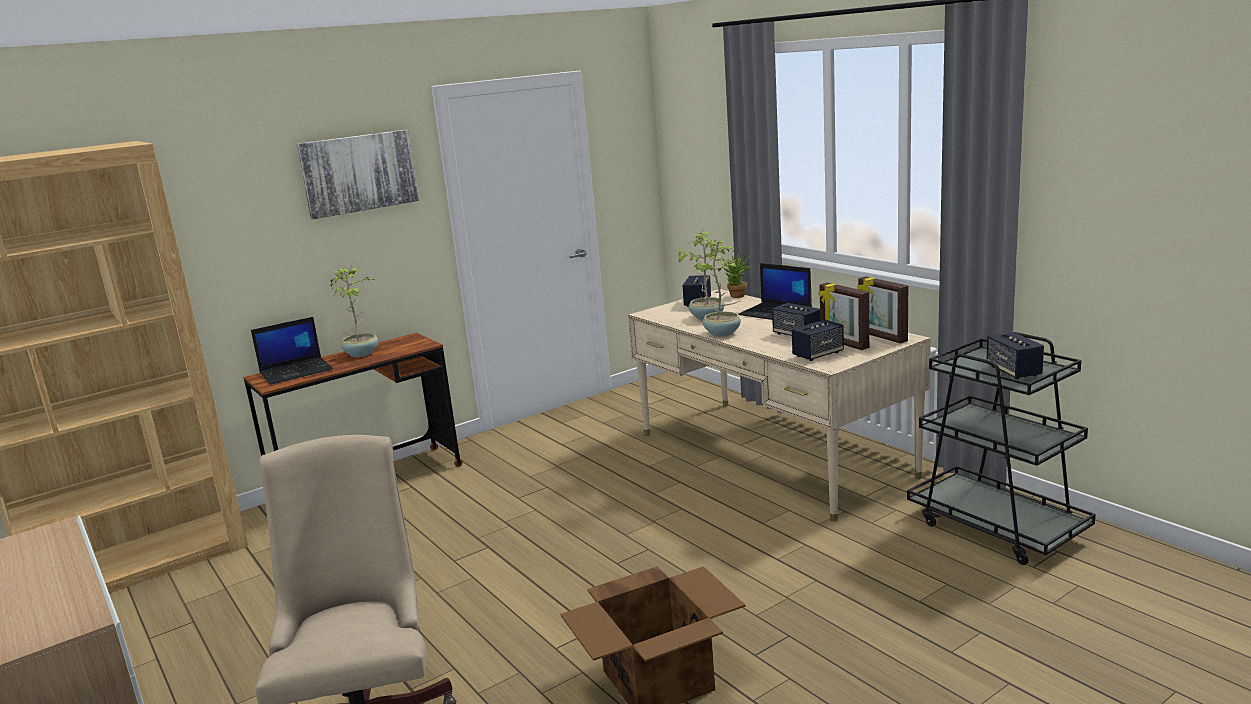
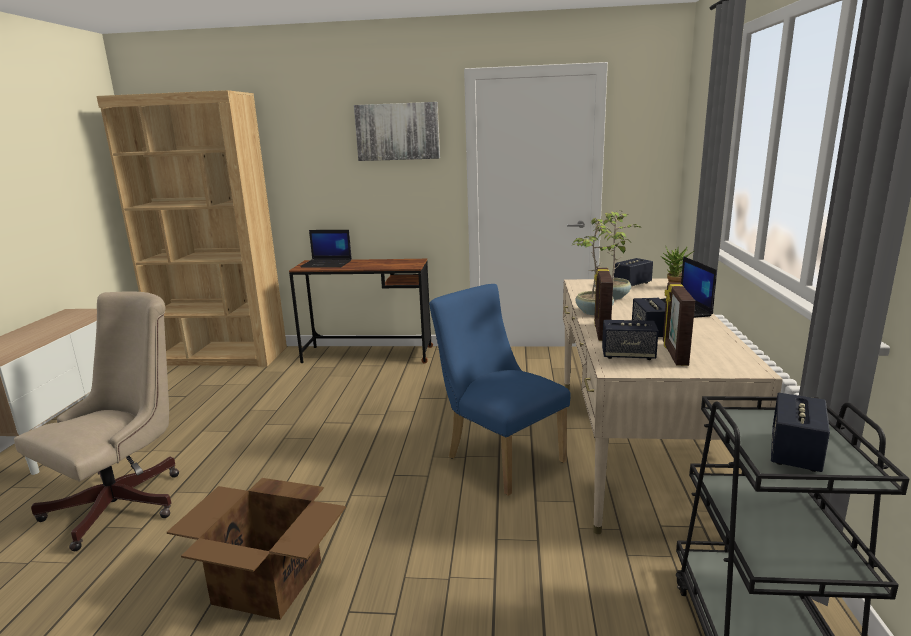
camera: 40 degrees right, 0 degrees up
(362, 353) = (374, 262): potted plant -> none
(683, 508) = (499, 457): none -> blue chair
(881, 337) = (727, 360): picture frame -> picture frame (601, 331)

